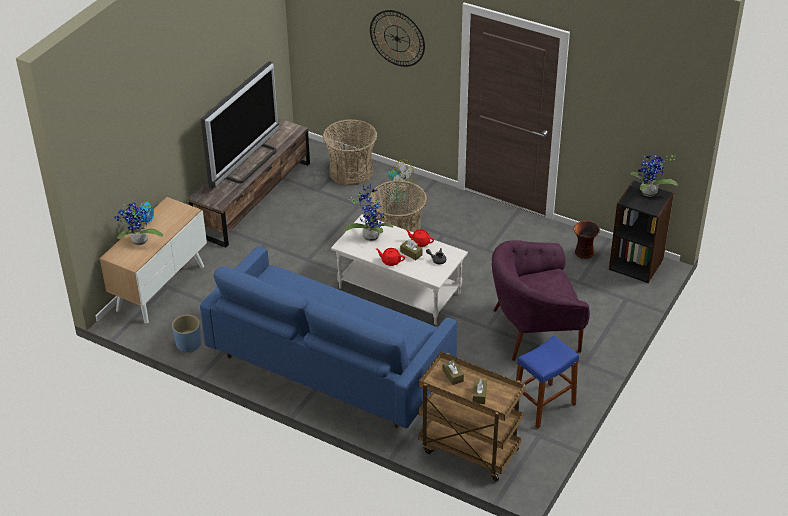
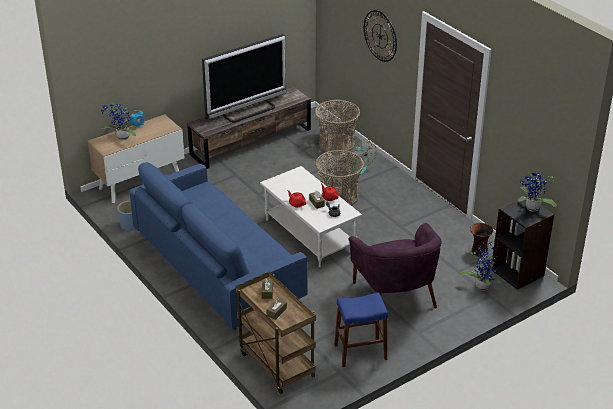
camera: 25 degrees right, 5 degrees down
(370, 235) = (296, 182): potted plant -> potted plant (482, 285)
(535, 330) = (395, 295): purple armchair -> purple armchair turned 120 degrees counterclockwise

